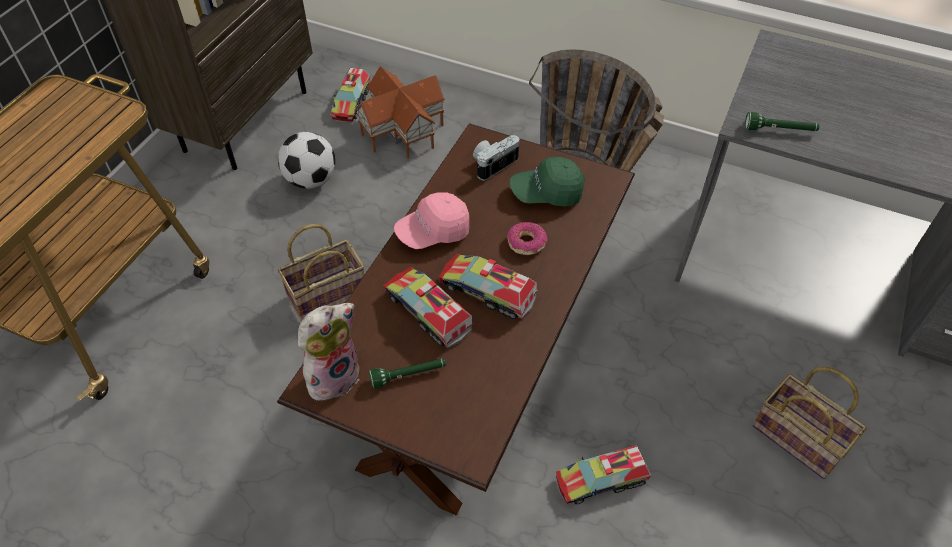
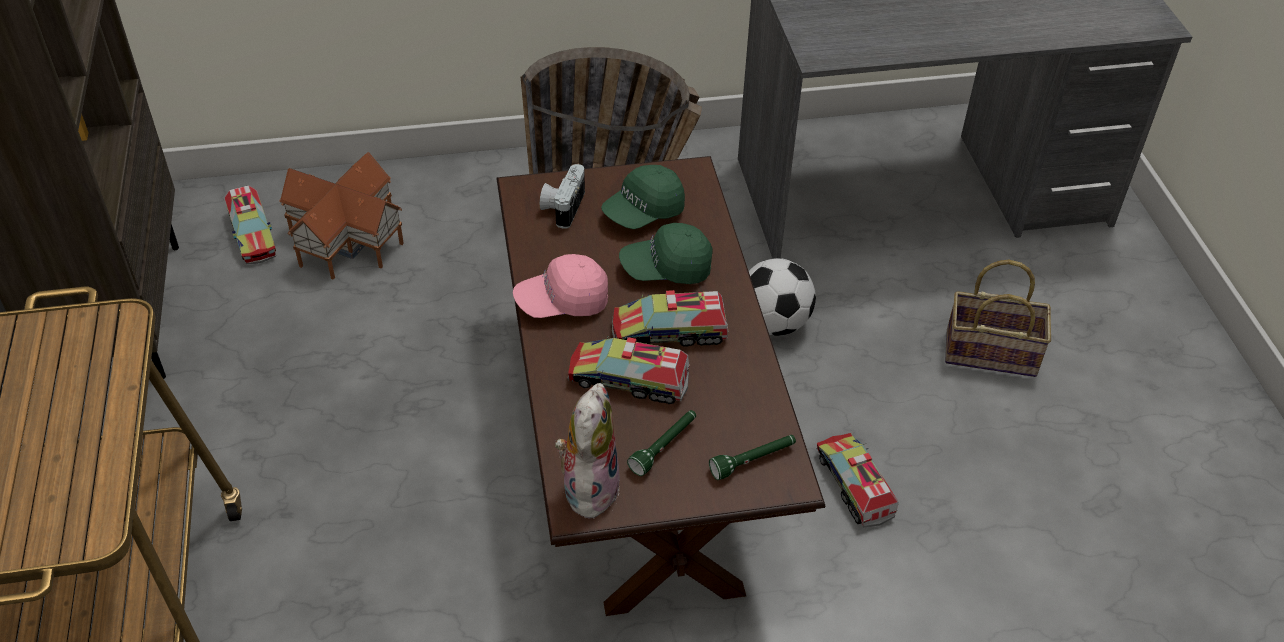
camera: 35 degrees left, 5 degrees down
(311, 180) = (280, 345): football -> football (773, 323)
(328, 293) = (415, 456): basket -> none
(433, 232) = (562, 302): pink cap -> pink cap turned 45 degrees clockwise
(526, 243) = (666, 268): donut -> green cap
(601, 480) = (854, 485): toy truck -> toy truck turned 120 degrees clockwise
(780, 130) = (851, 49): green flashlight -> green flashlight (753, 461)

